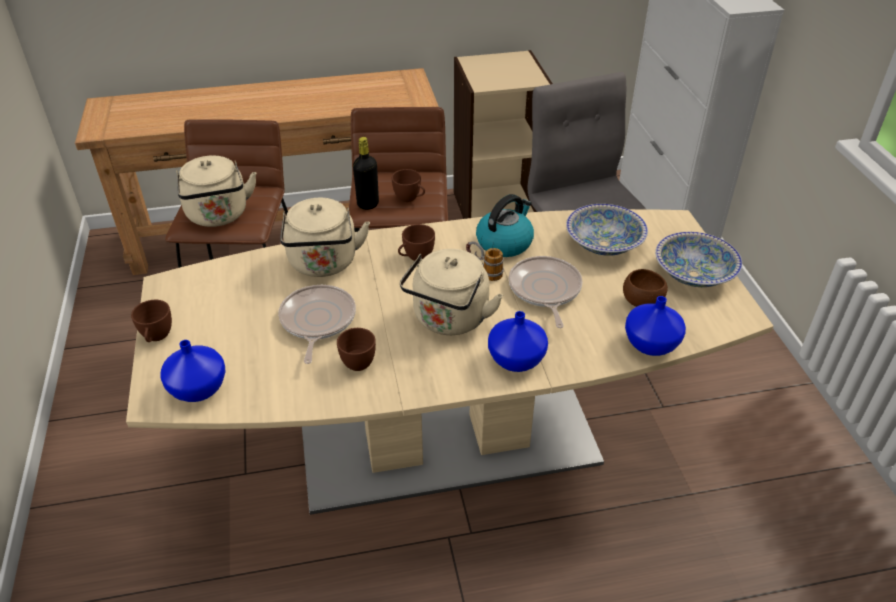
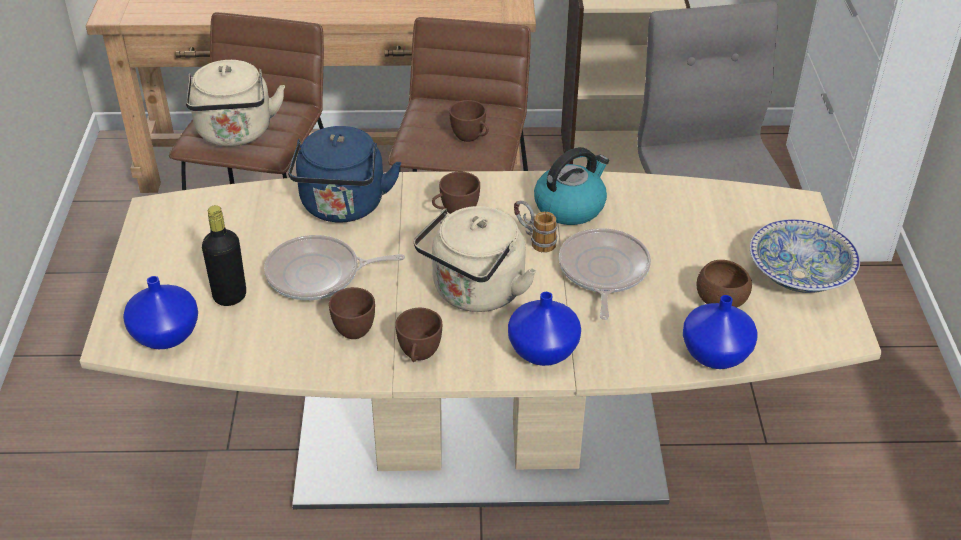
camera: 10 degrees right, 0 degrees up
(156, 337) = (132, 270): brown cup -> brown cup (418, 355)
(317, 321) = (318, 275): frying pan -> frying pan turned 105 degrees counterclockwise
(323, 264) = (343, 207): beige kettle -> blue kettle
(368, 204) = (417, 139): black bottle -> black bottle (230, 296)
(604, 244) = (695, 223): bowl -> none

